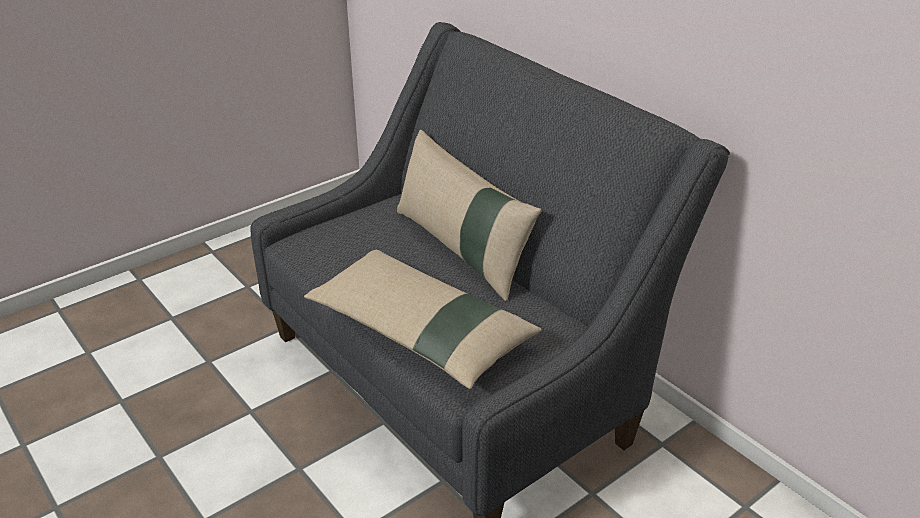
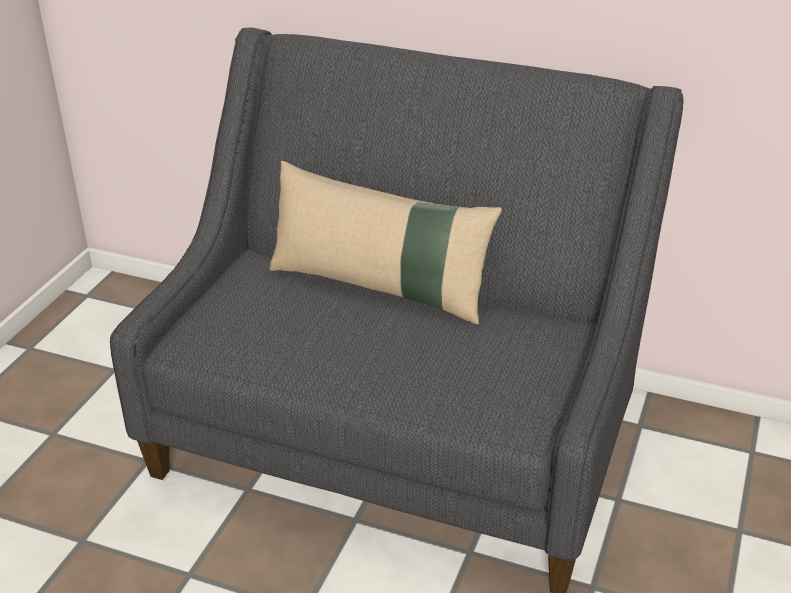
camera: 30 degrees left, 0 degrees up
(420, 331) = (422, 387): beige pillow -> none

